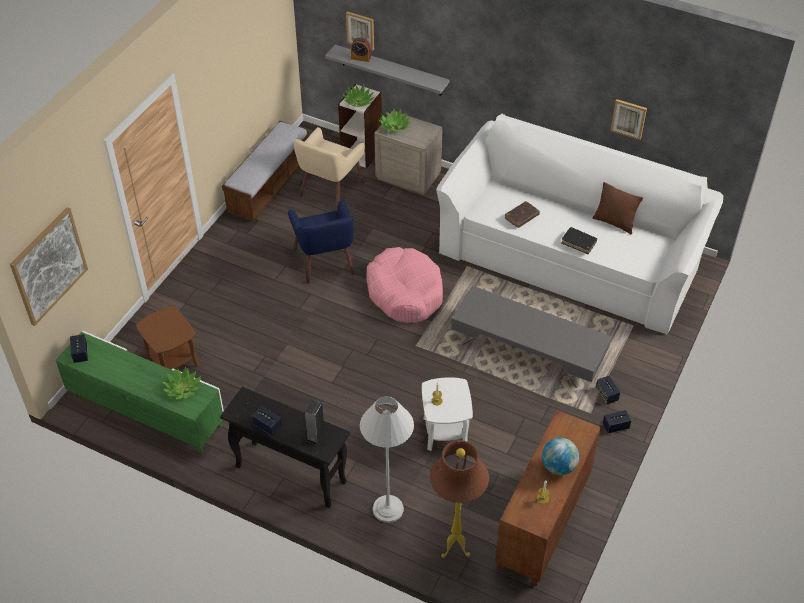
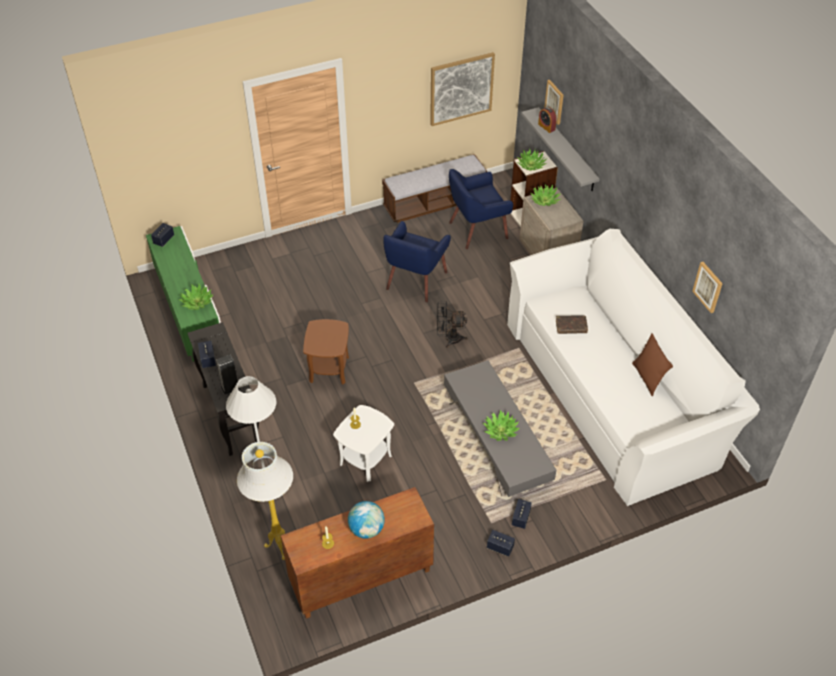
camera: 40 degrees right, 0 degrees up
(49, 266) = (157, 158): picture -> picture (461, 88)
(173, 362) = (240, 289): brown side table -> brown side table (329, 369)
(330, 189) = (477, 230): beige armchair -> blue armchair
(405, 292) = (449, 339): pink dog bed -> black fan
(454, 550) = (278, 548): brown floor lamp -> white floor lamp
(541, 334) = (500, 431): none -> potted plant
(578, 243) = (595, 375): black book -> none

